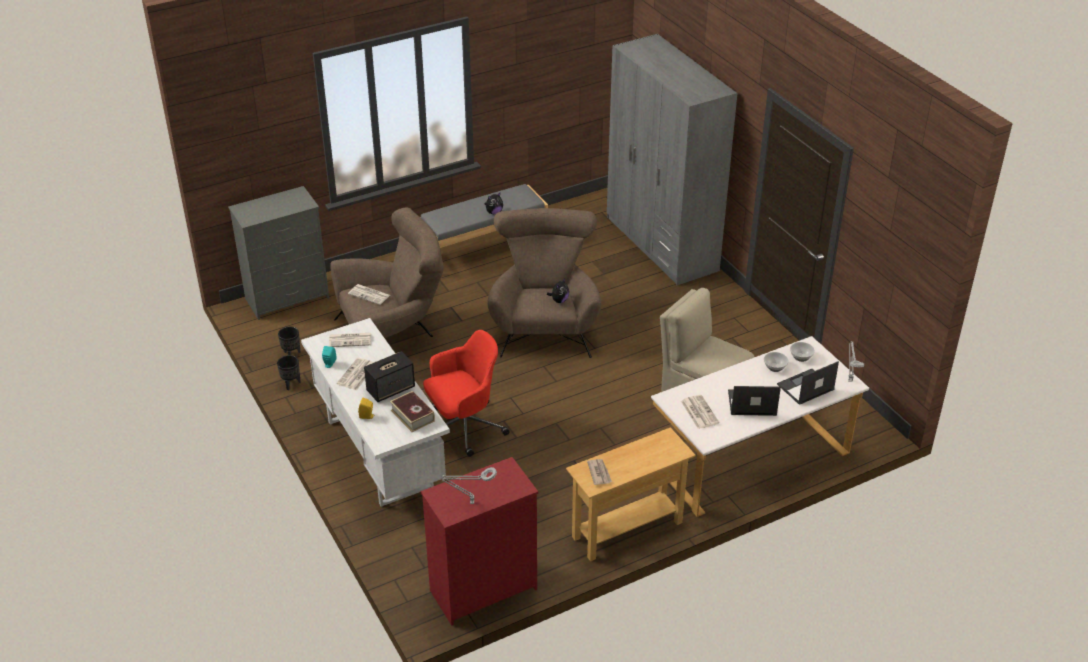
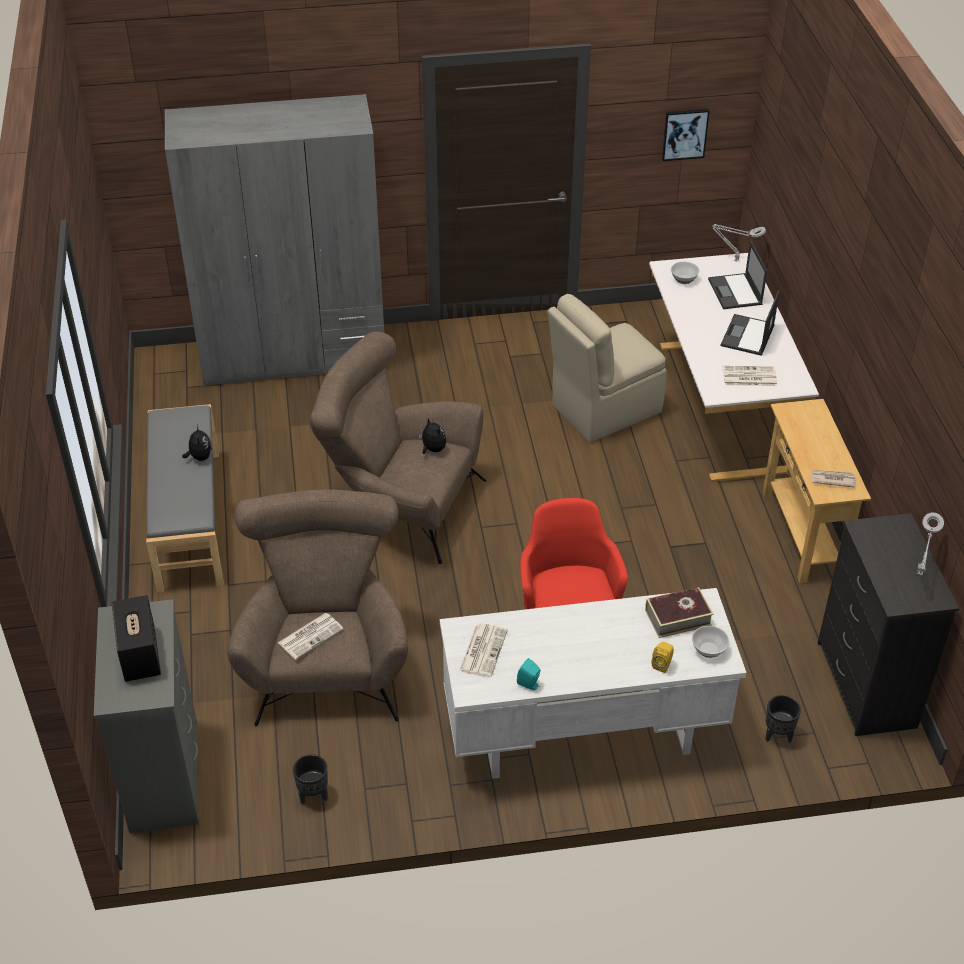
camera: 70 degrees left, 5 degrees up
(291, 383) = (384, 808): black planter -> black planter (777, 735)
(357, 375) = (567, 658): newspaper -> none
(391, 389) = (613, 628): speaker -> speaker (140, 654)
(482, 590) = (865, 685): red dresser -> black dresser
(774, 367) = (694, 302): bowl -> bowl (709, 650)
(895, 269) = (684, 134): none -> picture

